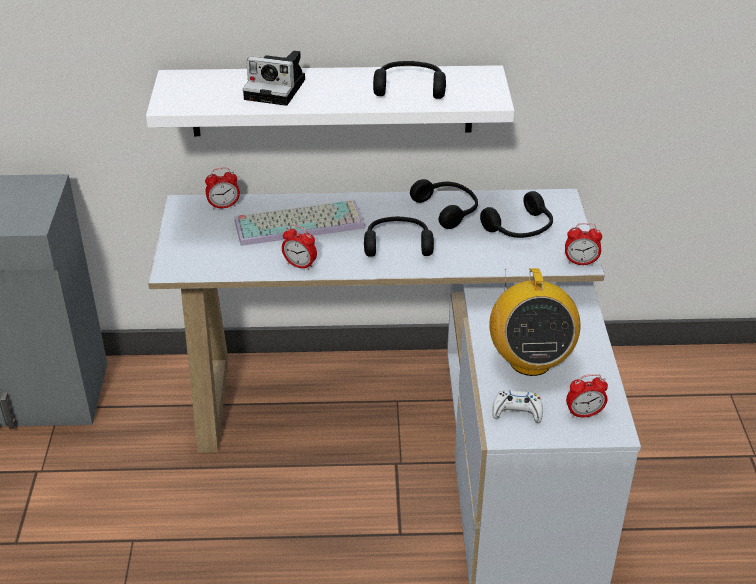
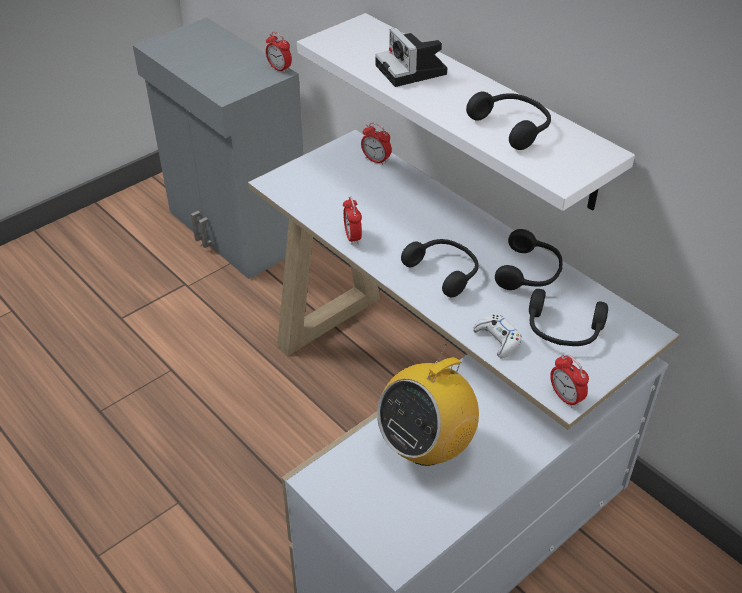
camera: 50 degrees right, 5 degrees up
(300, 223) = (405, 207): keyboard -> none
(517, 411) = (351, 474): white game controller -> white game controller (497, 339)
(584, 414) = (396, 523): alarm clock -> alarm clock (279, 69)

